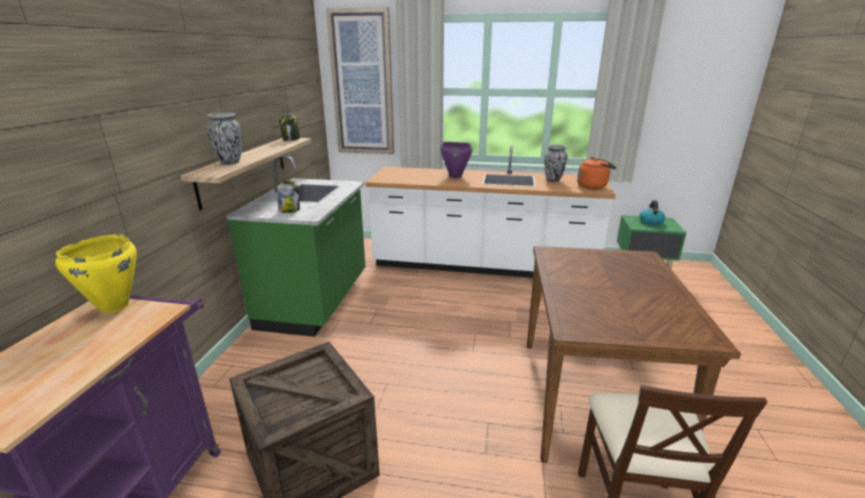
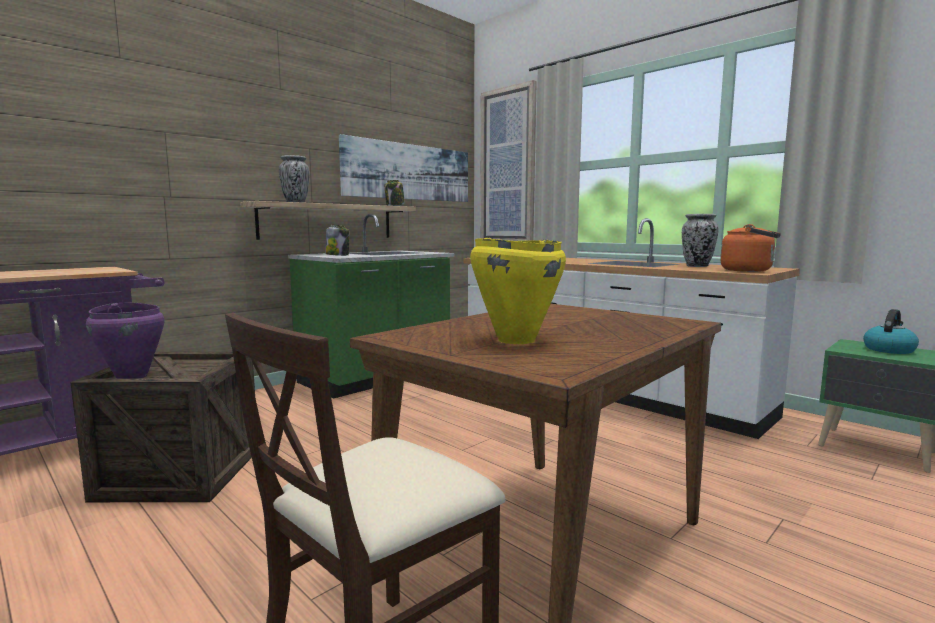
camera: 35 degrees right, 15 degrees down
(113, 306) = (104, 268): yellow cooking pot -> yellow cooking pot (515, 340)
(286, 99) = (409, 172): none -> picture
(455, 176) = (571, 260): purple cooking pot -> purple cooking pot (132, 376)

